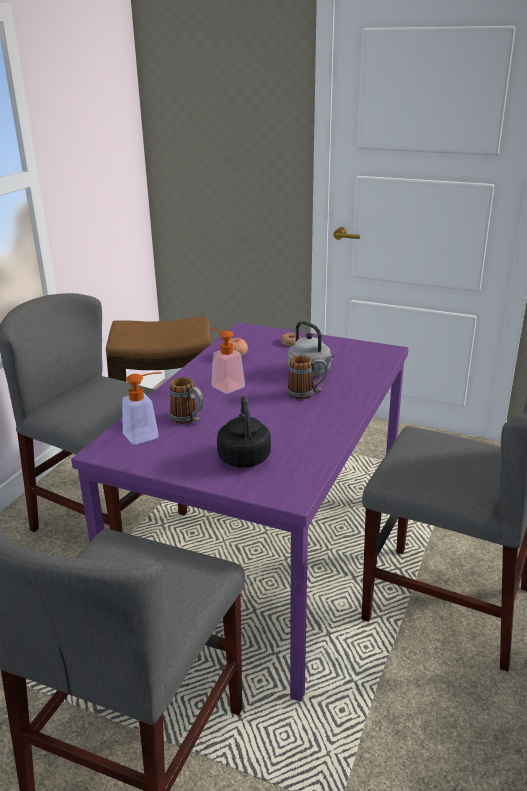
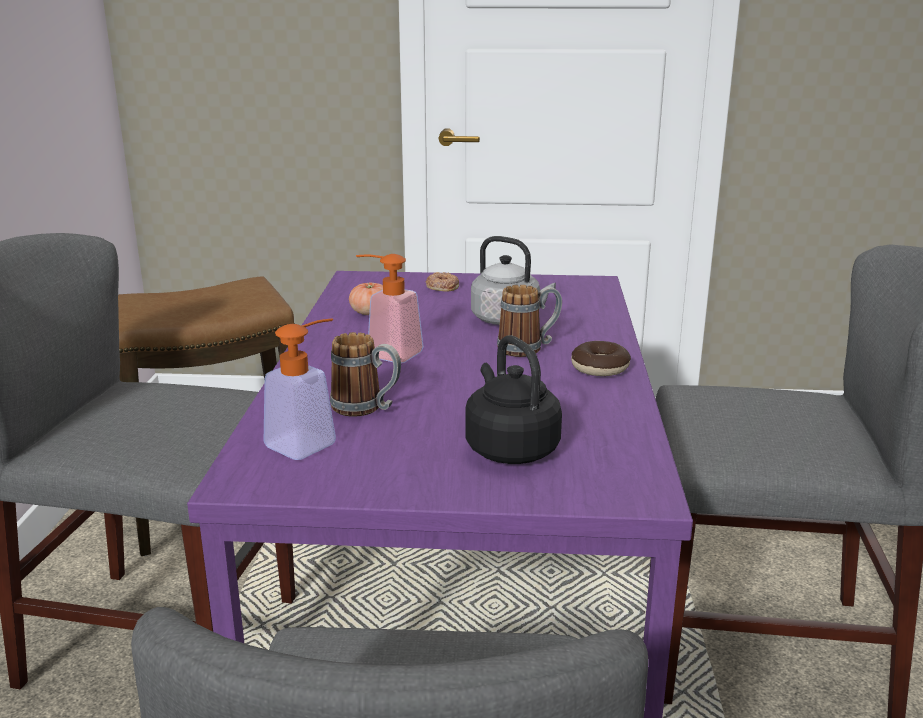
camera: 20 degrees left, 5 degrees down
(337, 414) = (600, 368): none -> donut

